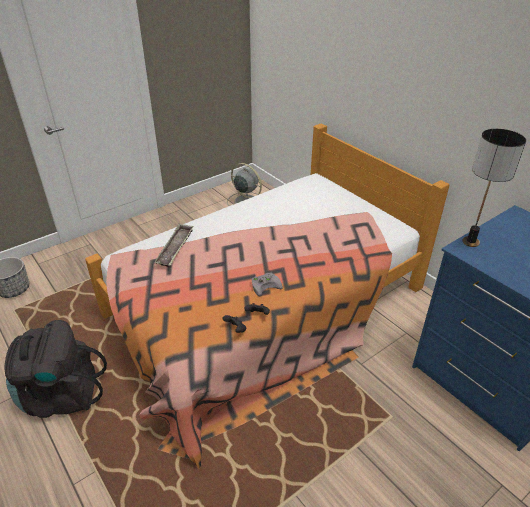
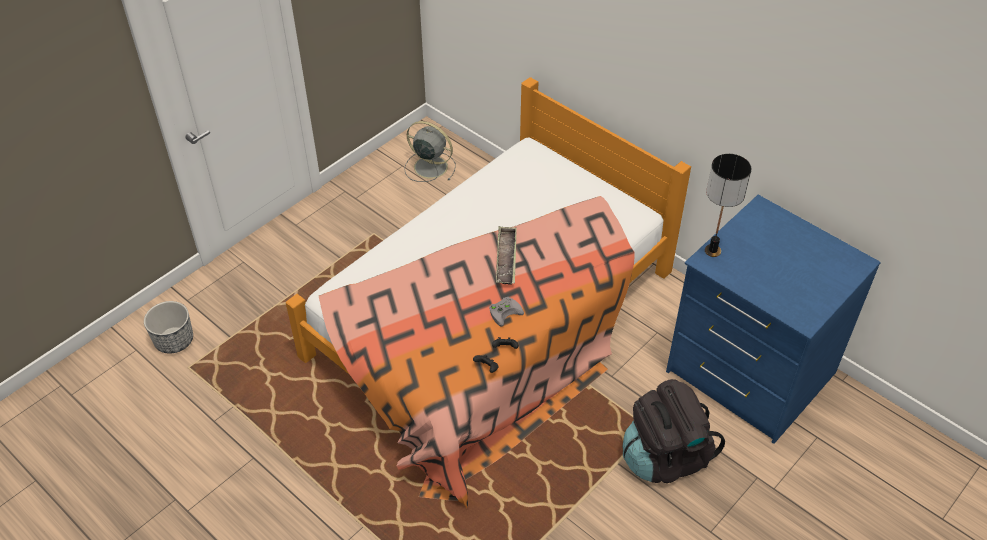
camera: 10 degrees left, 10 degrees up
(61, 395) = (294, 458): black backpack -> black backpack (665, 457)
(175, 248) = (391, 277): tray -> tray (506, 258)

